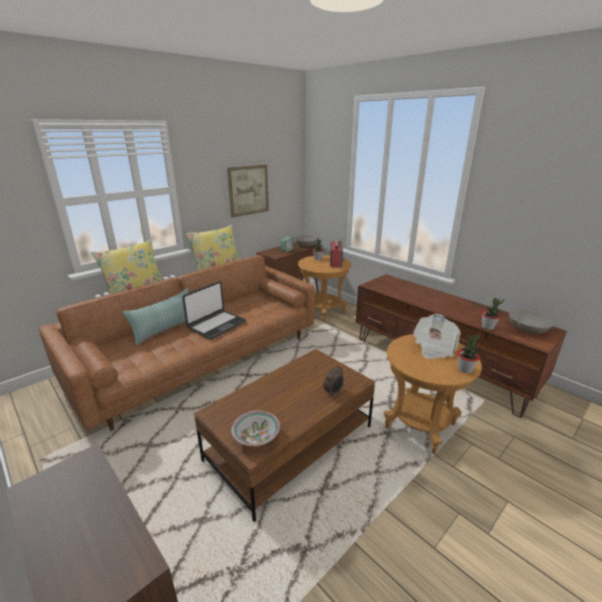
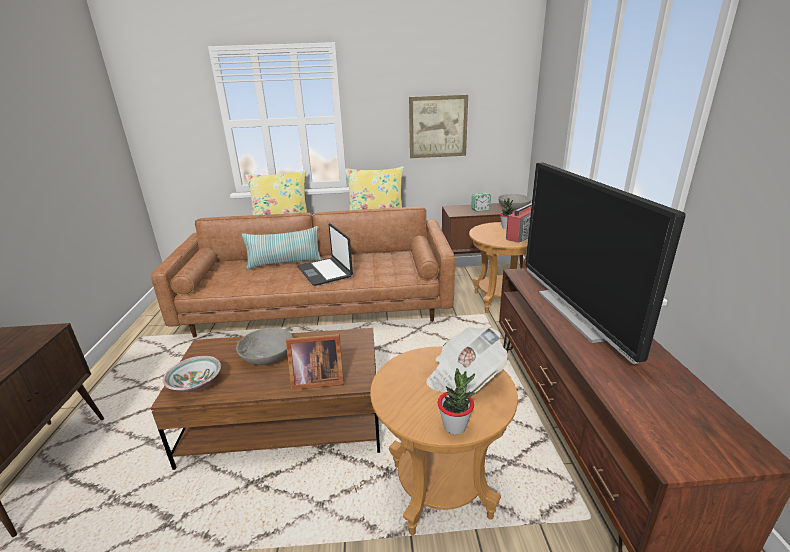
camera: 40 degrees right, 0 degrees up
(216, 325) = (325, 272): laptop -> laptop turned 75 degrees clockwise
(333, 392) = (316, 380): alarm clock -> picture frame
(426, 298) = (576, 313): none -> television
(488, 327) = (611, 390): potted plant -> none
(527, 329) = (696, 426): grey bowl -> grey bowl (267, 356)

